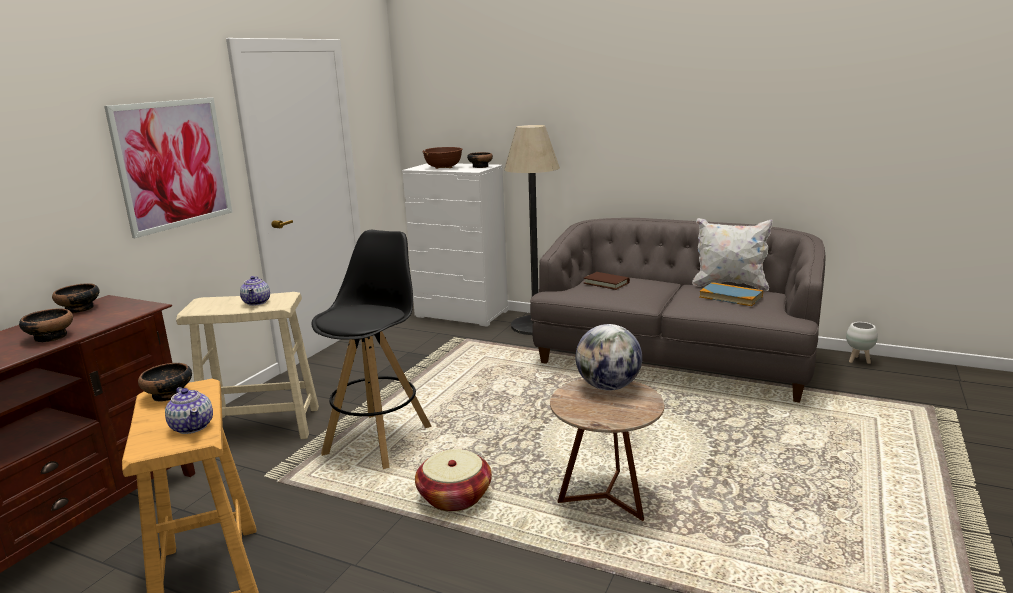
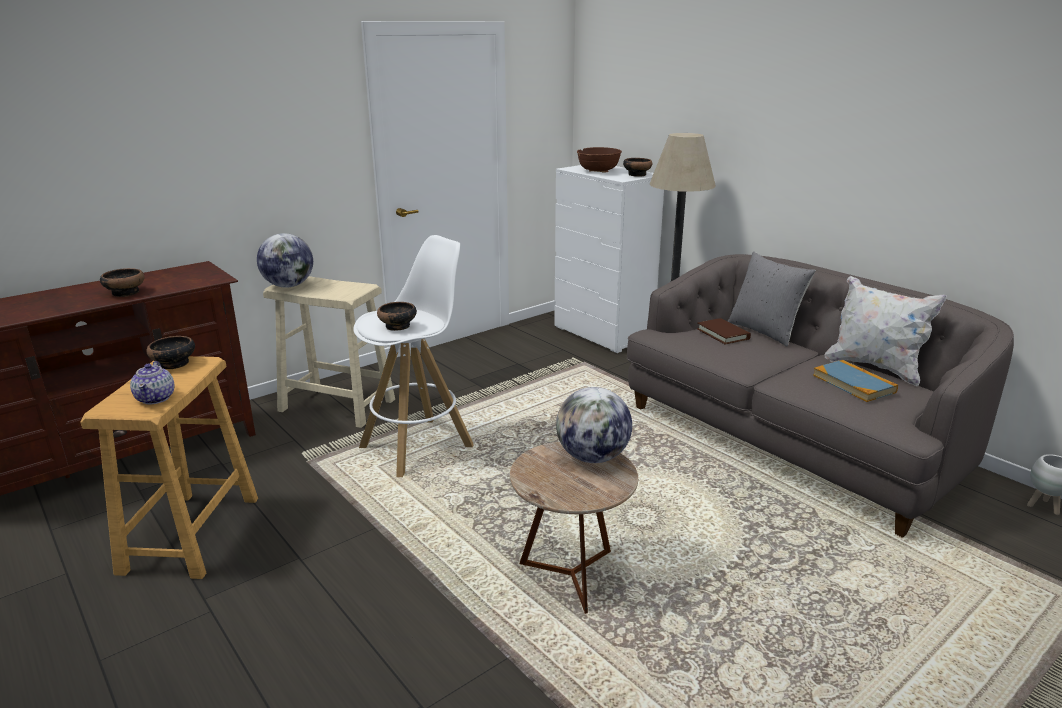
camera: 25 degrees right, 5 degrees up
(79, 309) = (174, 270): bowl -> bowl (398, 326)
(173, 164) = (289, 145): picture -> none
(202, 308) = (288, 286): none -> globe
(257, 302) = (334, 289): teapot -> none
(379, 439) = (418, 446): black stool -> white stool
(455, 497) = (433, 524): basket -> none
(631, 276) = (764, 331): none -> grey pillow

